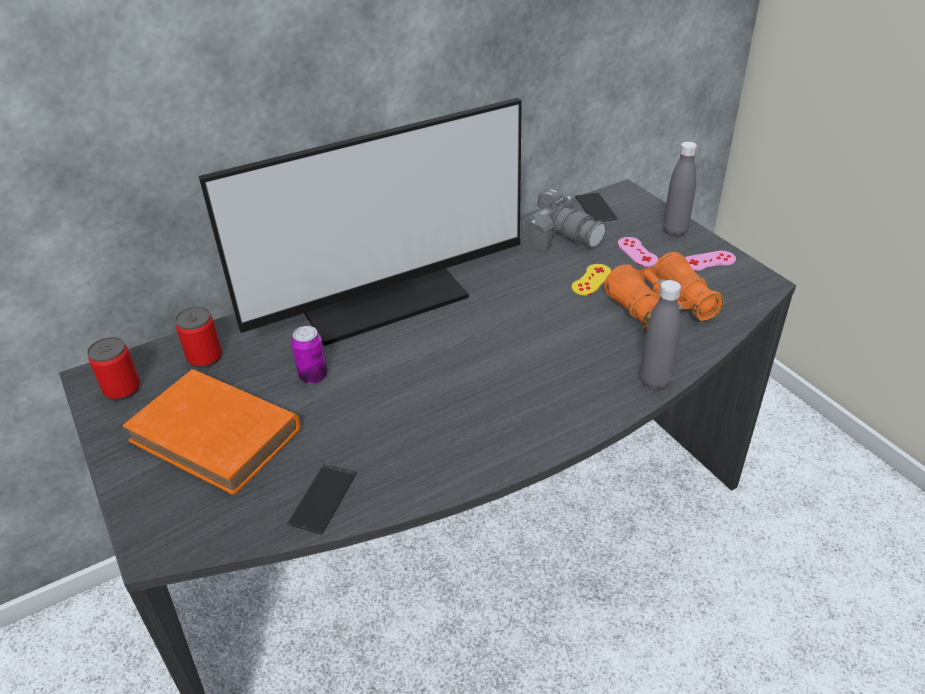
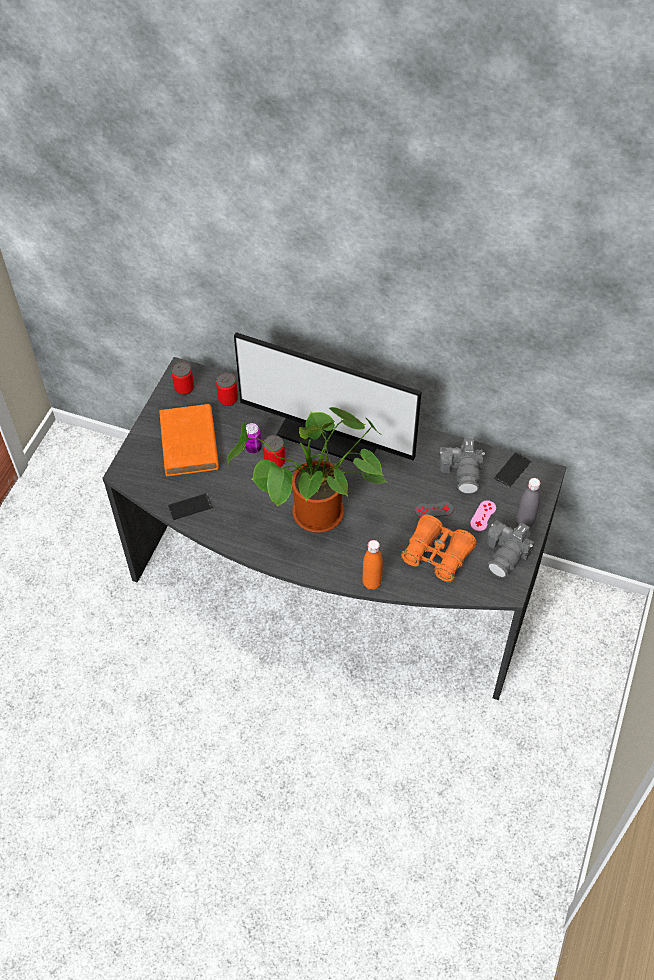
camera: 50 degrees right, 15 degrees up
(361, 368) = (274, 461): none -> can
(495, 379) = (314, 518): none -> potted plant
(591, 280) = (434, 509): yellow game controller -> grey game controller
(654, 381) = (371, 583): grey bottle -> orange bottle
(709, 261) = (507, 554): pink game controller -> camera

